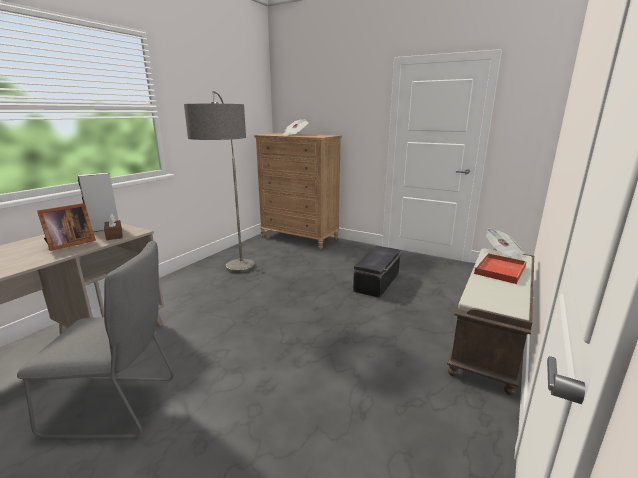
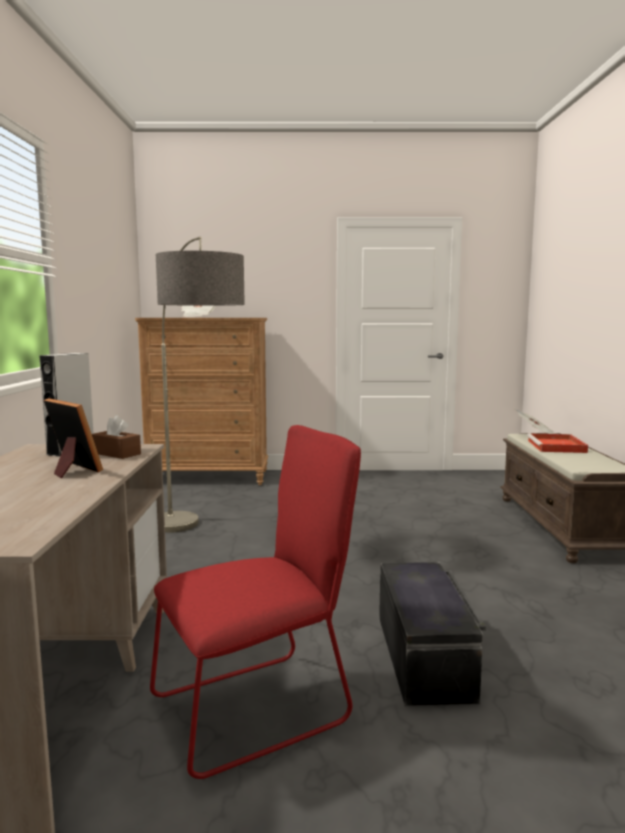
camera: 30 degrees left, 10 degrees down
(69, 244) = (70, 469): picture frame -> picture frame turned 60 degrees counterclockwise
(118, 406) = (259, 707): grey chair -> red chair
(378, 282) = (385, 504): black storage box -> black storage box (425, 655)

